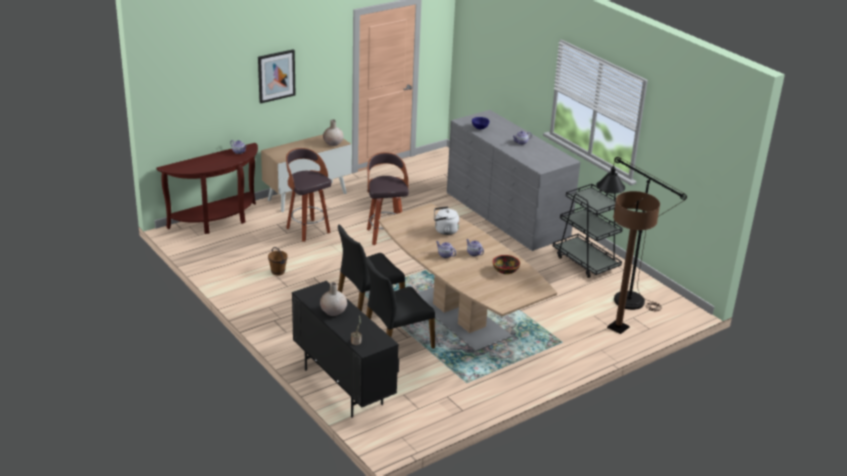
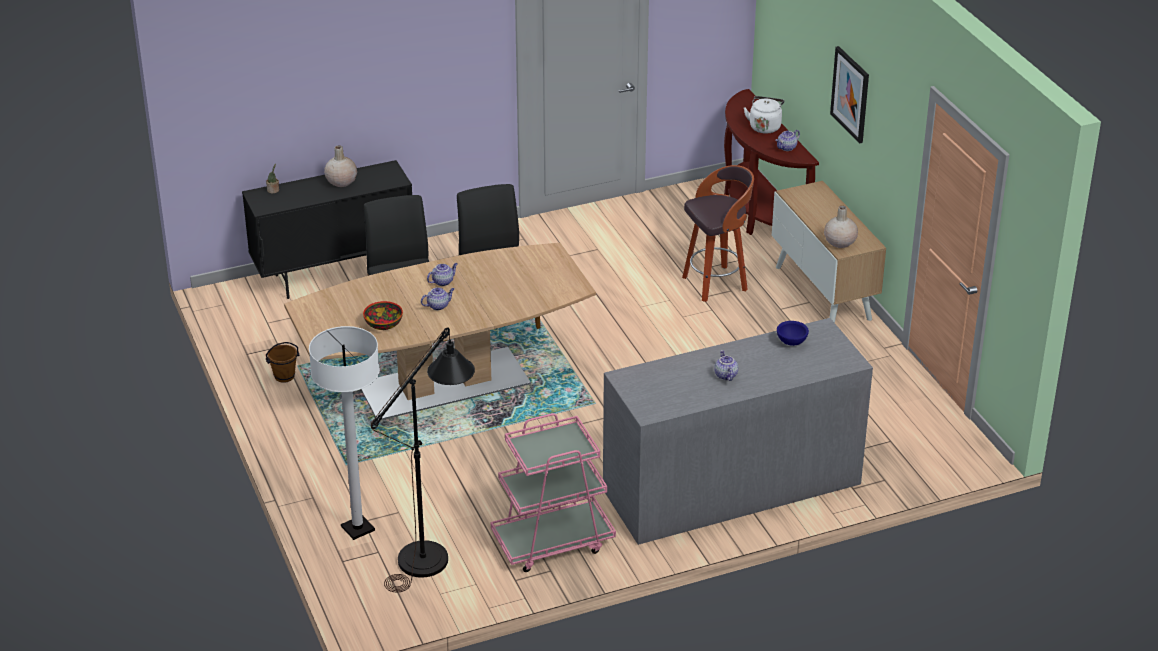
camera: 105 degrees right, 5 degrees up
(278, 272) = (606, 251): brown bucket -> brown bucket (284, 377)
(385, 235) = (686, 350): stool -> none
(444, 230) = (509, 291): white kettle -> white kettle (765, 126)
(586, 262) = (552, 542): black cart -> pink cart
(618, 328) = (358, 528): brown floor lamp -> white floor lamp

